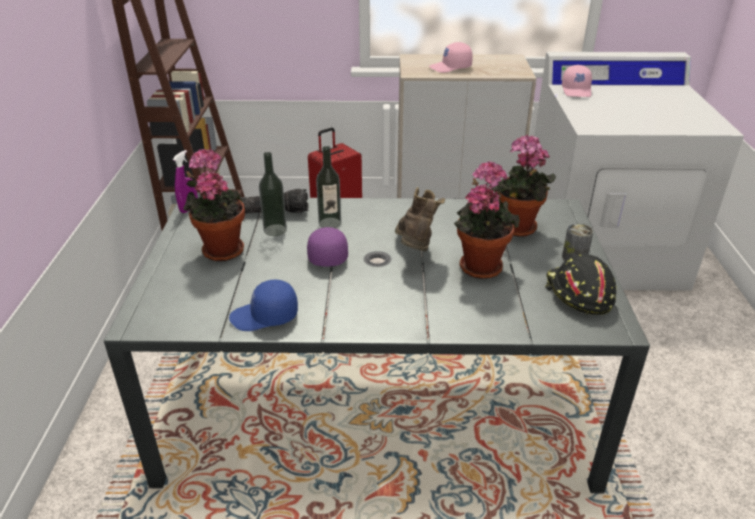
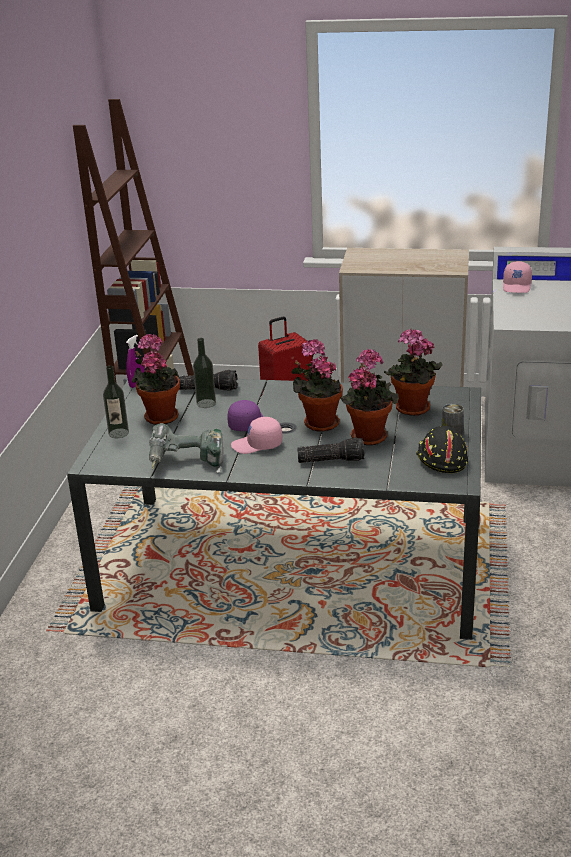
camera: 10 degrees right, 5 degrees down
(265, 317) = (187, 464): blue cap -> power drill
(330, 223) = (253, 399): bottle -> bottle (118, 433)
(415, 251) = (318, 423): brown boot -> potted plant
(447, 301) = (331, 460): none -> flashlight
(451, 67) = (390, 263): pink cap -> pink cap (257, 445)

